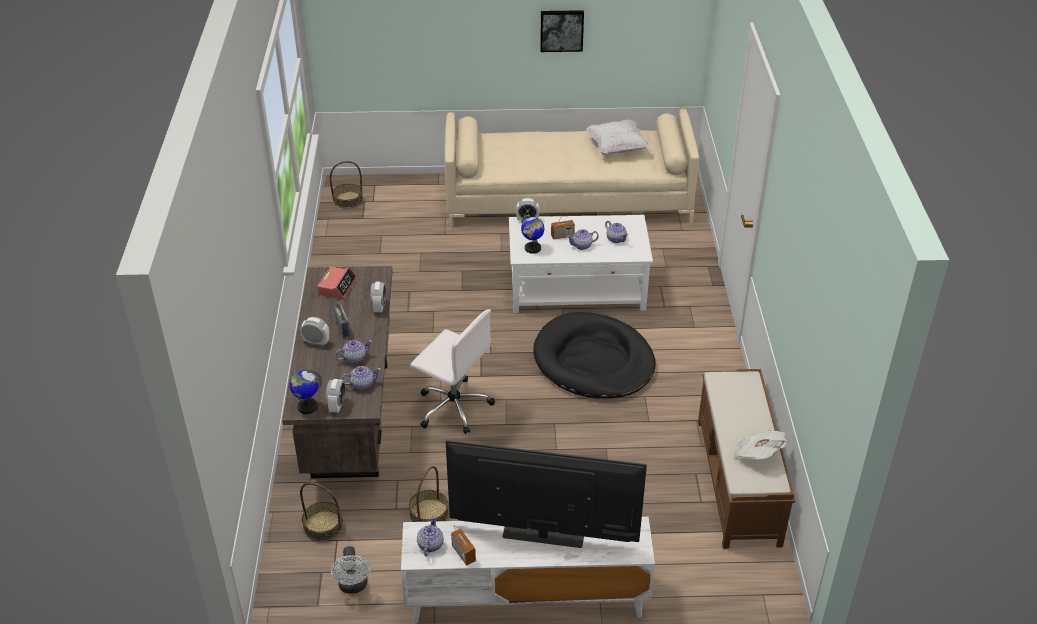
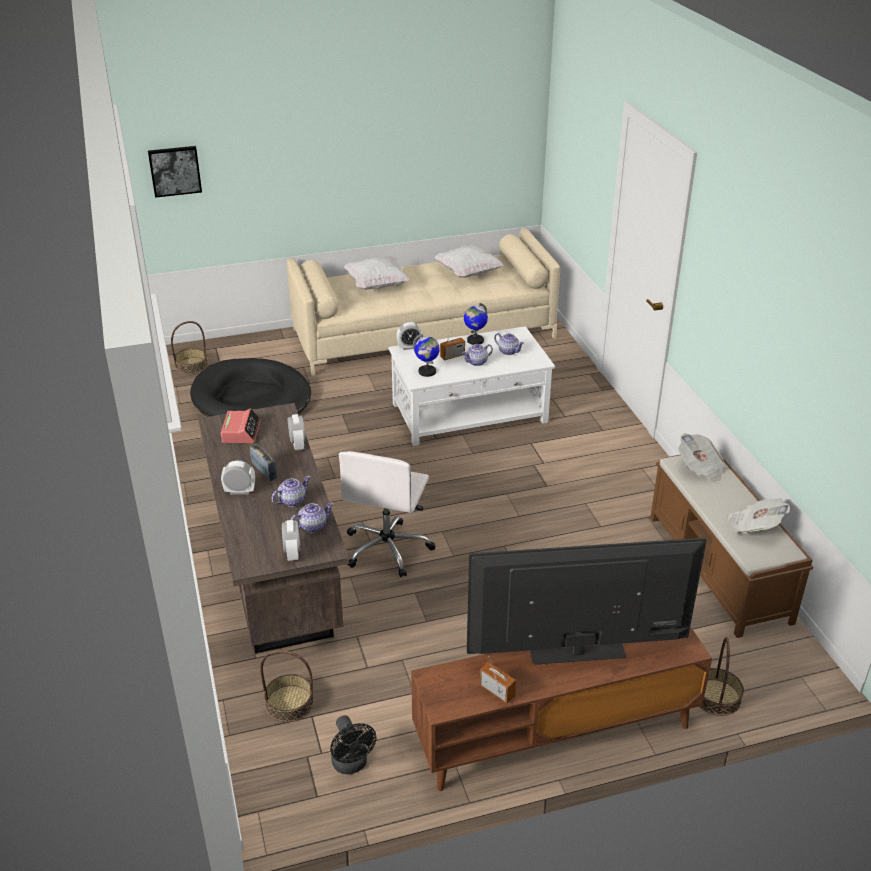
camera: 15 degrees left, 5 degrees down
(307, 407) = (257, 560): globe -> globe (475, 340)
(353, 586) = (352, 765): white fan -> black fan
(429, 513) = (407, 665): basket -> basket (716, 697)
(430, 545) = (454, 690): teapot -> none
(453, 406) = (388, 548): white office chair -> white office chair turned 90 degrees clockwise
(525, 149) = (377, 285): none -> white pillow
(525, 599) = (555, 736): white tv stand -> brown tv stand
(561, 30) = (399, 156): picture -> picture (175, 170)
(593, 361) = (517, 478): black dog bed -> black dog bed (251, 398)
(736, 389) = (700, 469): none -> newspaper

